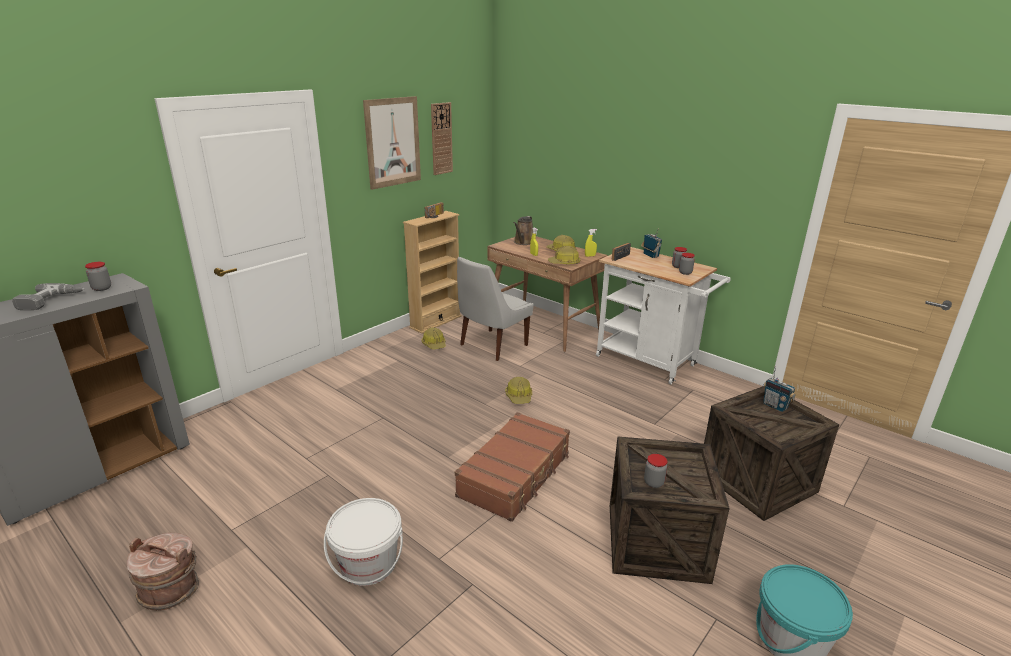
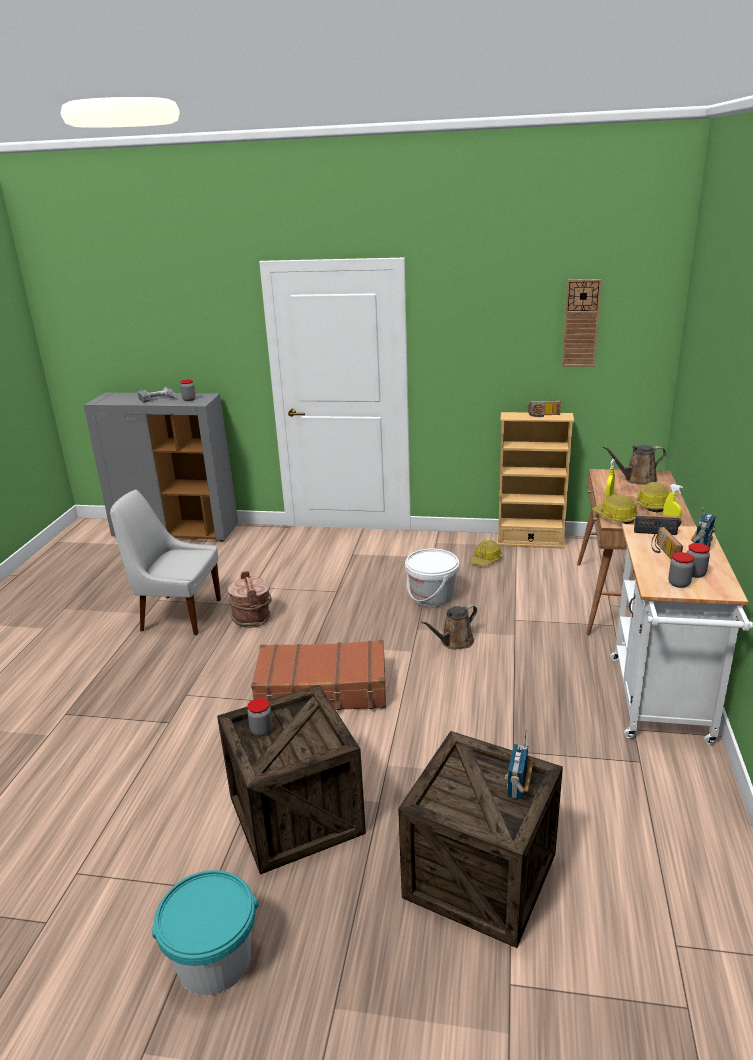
camera: 60 degrees right, 0 degrees up
(171, 590) = (95, 609): brown bucket -> brown bucket (252, 618)
(368, 564) = (160, 666): white bucket -> white bucket (432, 597)
(393, 142) = (502, 320): picture -> none
(491, 346) = (531, 588): white chair -> white chair (178, 615)
(519, 396) = (454, 642): hard hat -> brown watering can
(646, 264) = (663, 553): none -> radio

